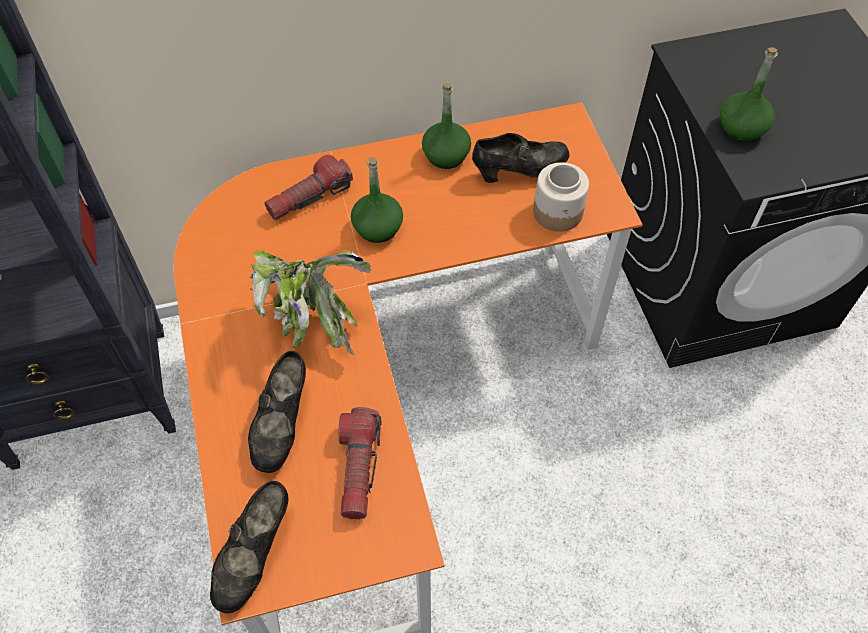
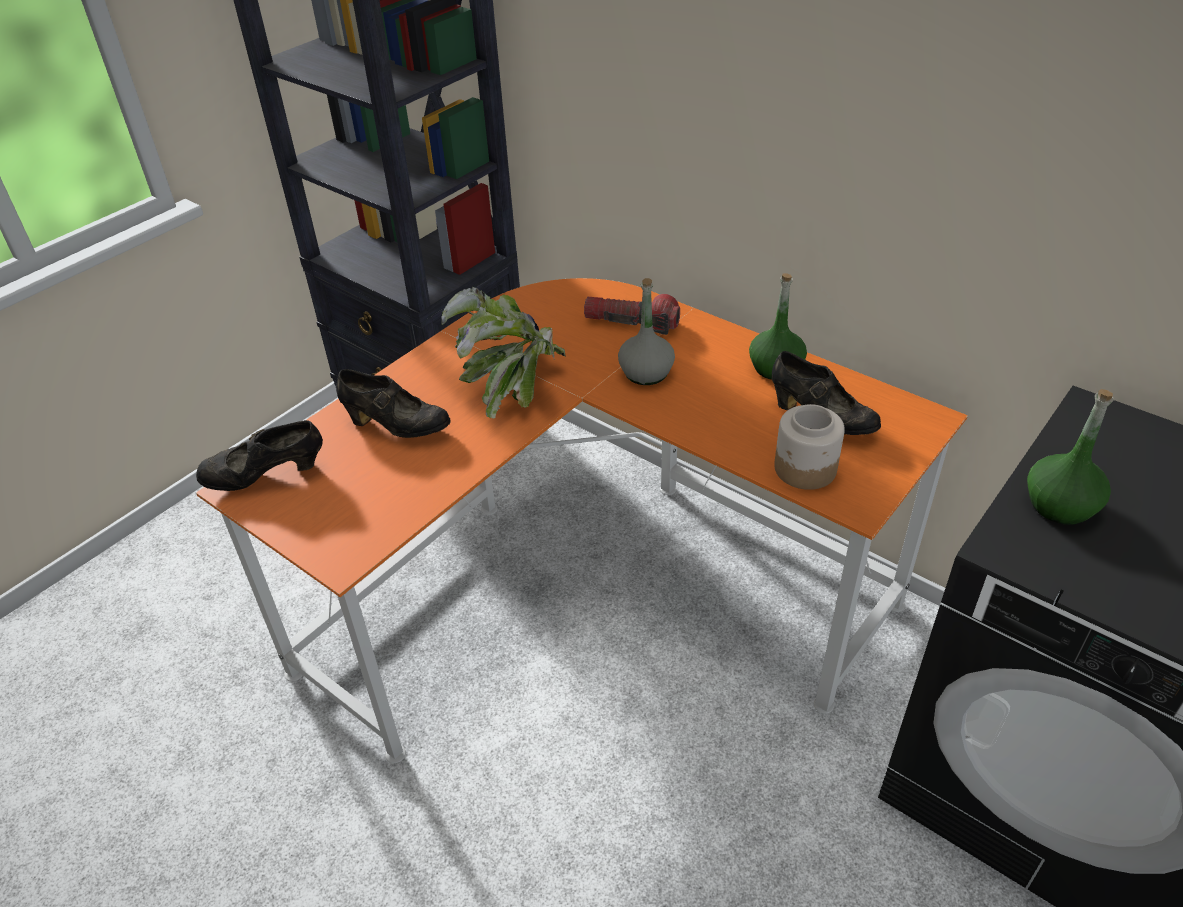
camera: 55 degrees right, 15 degrees down
(281, 424) = (397, 427): black shoe -> black shoe turned 135 degrees counterclockwise
(359, 468) = (392, 490): flashlight -> none
(378, 228) = (646, 373): green bottle -> grey bottle

